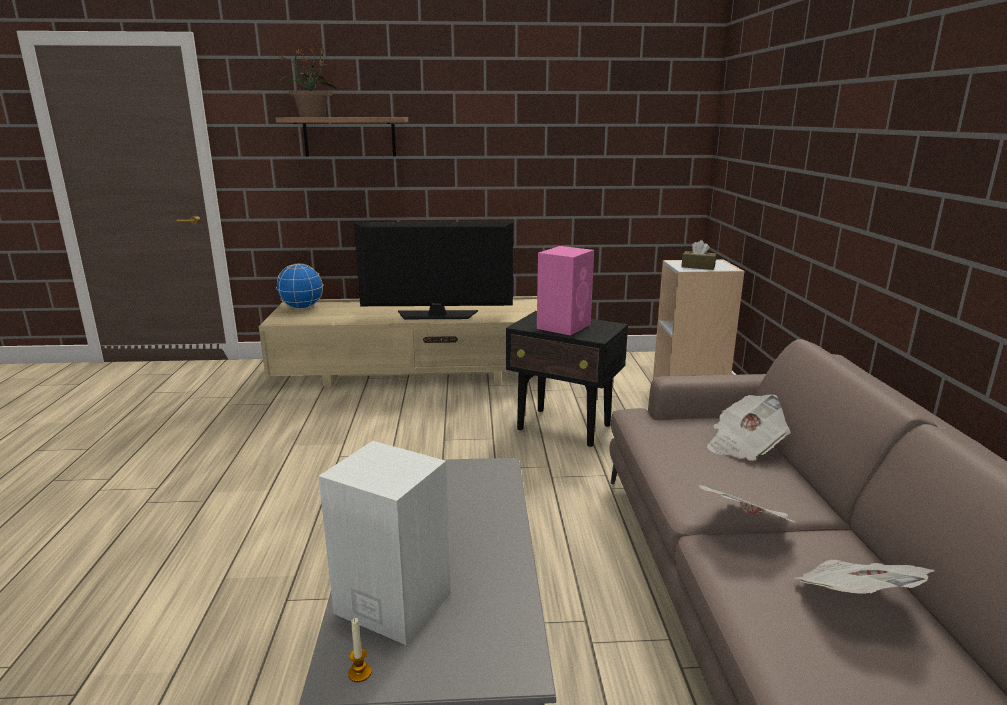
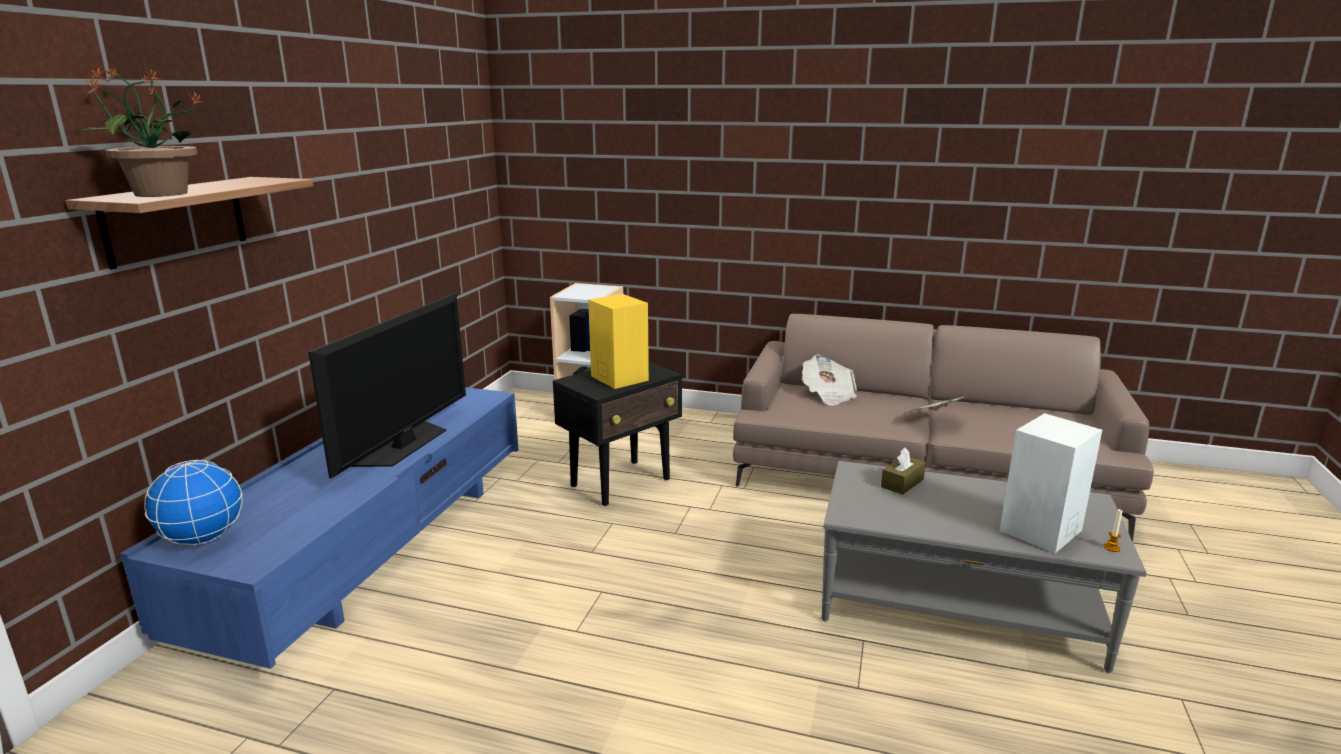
camera: 70 degrees left, 0 degrees up
(416, 372) = (371, 542): beige tv stand -> blue tv stand
(564, 326) = (618, 378): pink speaker -> yellow speaker
(698, 267) = (592, 293): brown tissue box -> brown tissue box (902, 483)
(854, 599) = (1003, 417): newspaper -> none

